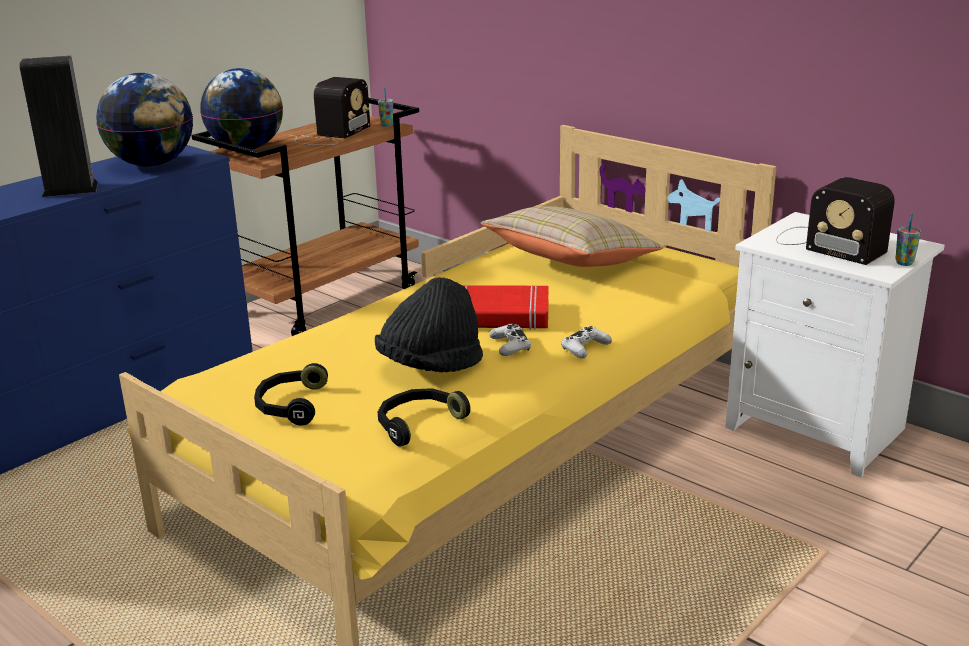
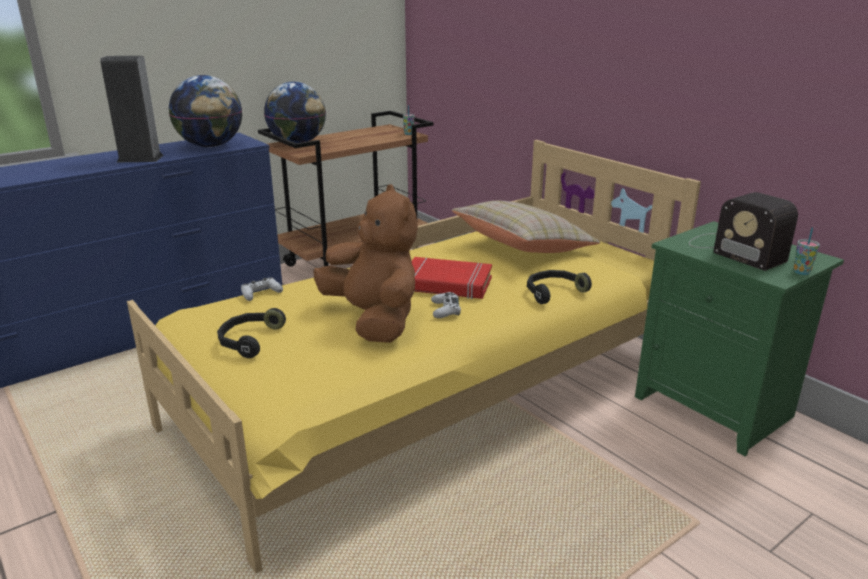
camera: 10 degrees right, 0 degrees up
(330, 135) = (363, 138): radio -> none
(417, 423) = (341, 367): black headphones -> black headphones (553, 292)
(430, 366) = (374, 320): black hat -> brown plush toy
(585, 348) = (507, 319): white game controller -> white game controller (261, 294)
(820, 429) = (717, 407): white nightstand -> green nightstand

